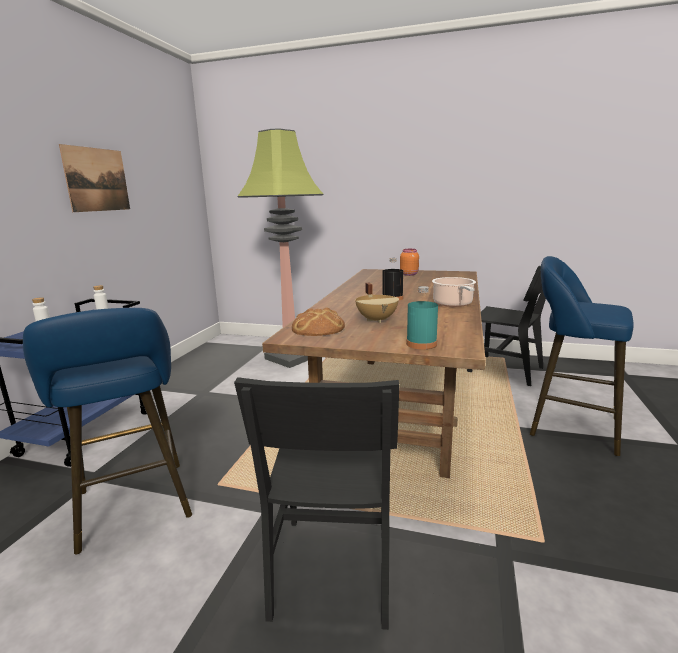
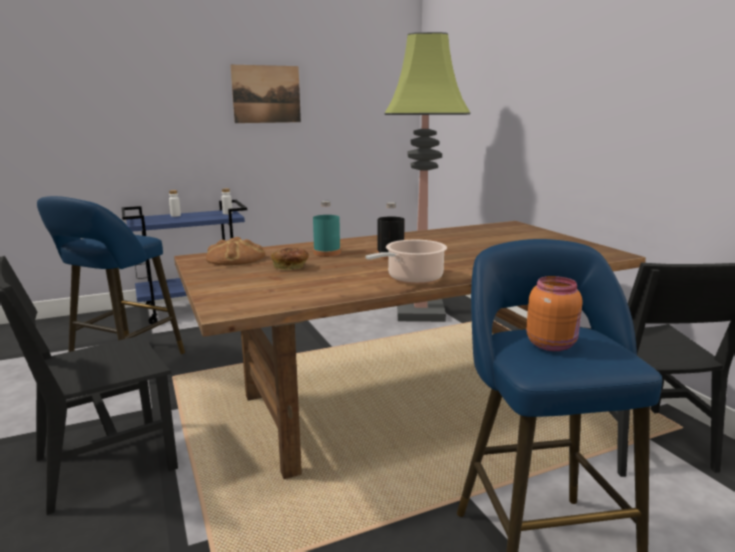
camera: 50 degrees right, 0 degrees up
(377, 320) = (291, 267): beige cooking pot -> bread
(409, 274) = (533, 238): orange jar -> orange jar (552, 344)
(421, 344) = (225, 295): turquoise bottle -> turquoise bottle (327, 253)

